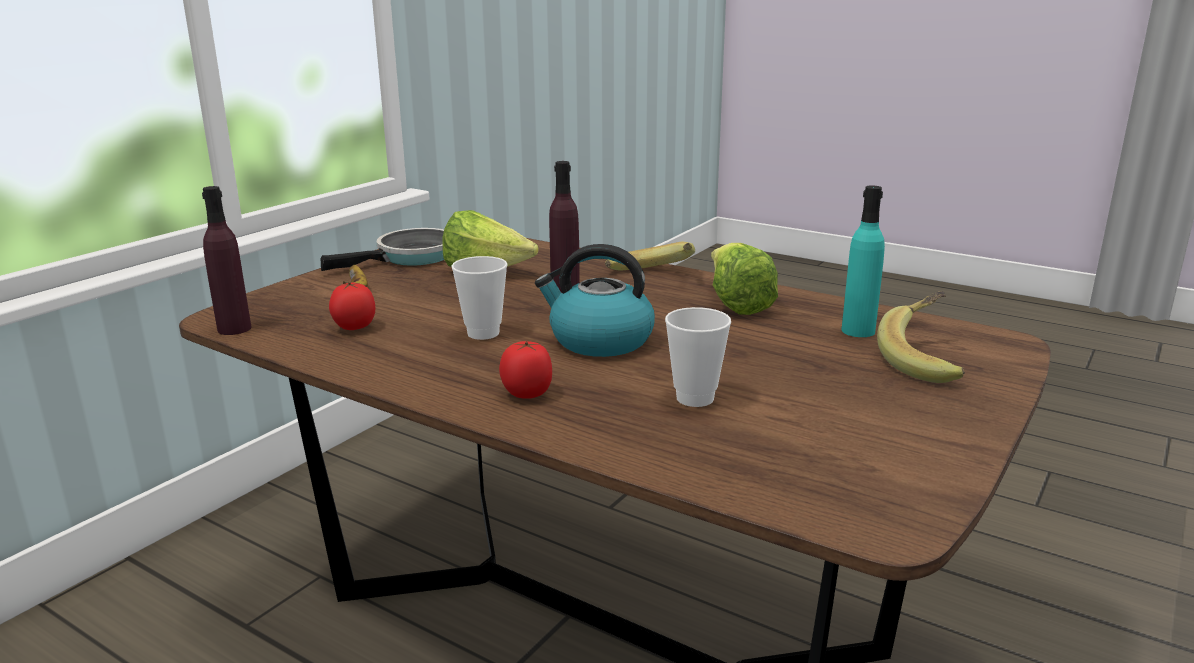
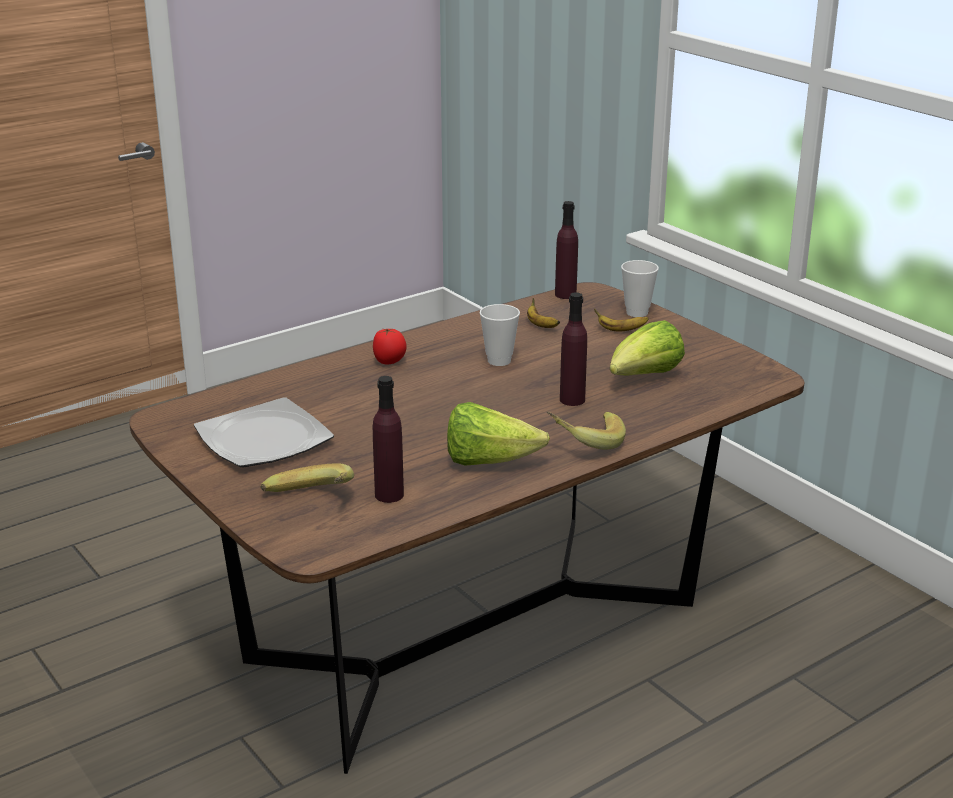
camera: 110 degrees right, 5 degrees up
(354, 328) = (540, 325): tomato -> banana
(411, 257) = (704, 353): frying pan -> none
(599, 341) = (454, 394): kettle -> none
(695, 398) = (337, 406): cup -> cup (637, 313)
(836, 421) = (265, 439): none -> plate
(858, 331) = (389, 495): turquoise bottle -> purple bottle

